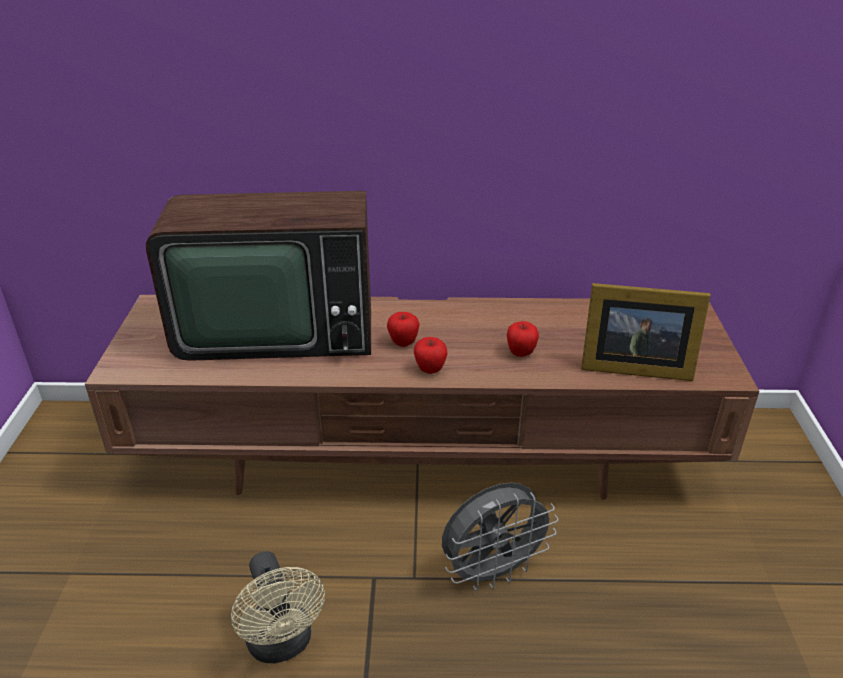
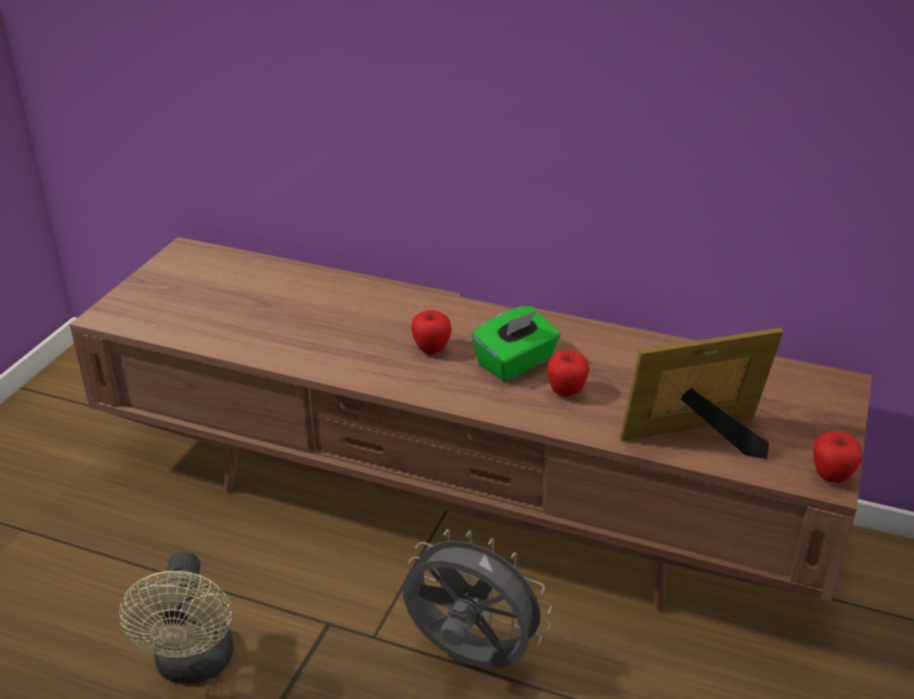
camera: 20 degrees right, 0 degrees up
(275, 328) = (297, 303): television -> none
(430, 370) = (442, 388): apple -> apple (831, 477)
(471, 340) = (515, 363): none -> green tissue box
(492, 572) = (469, 657): grey fan -> grey fan turned 150 degrees counterclockwise
(631, 366) = (700, 438): picture frame -> picture frame turned 135 degrees clockwise

